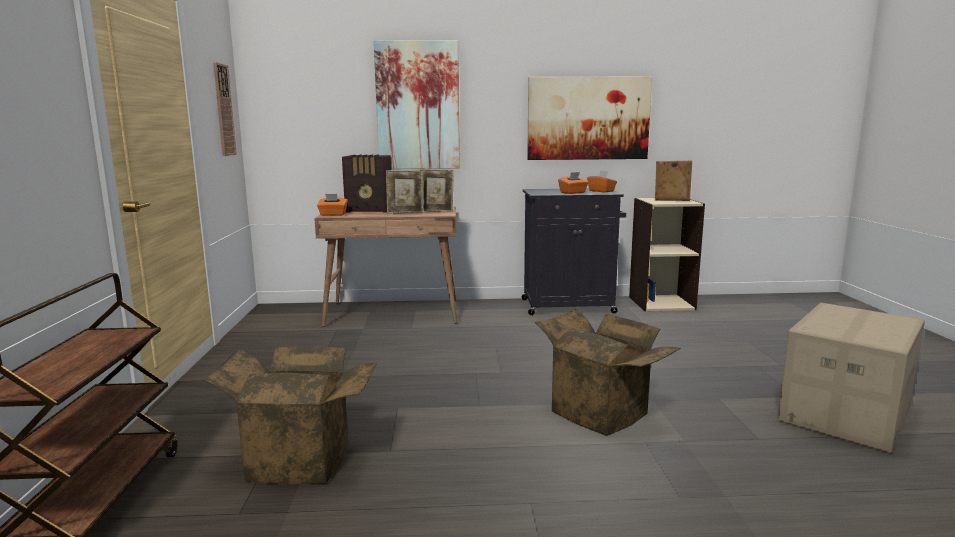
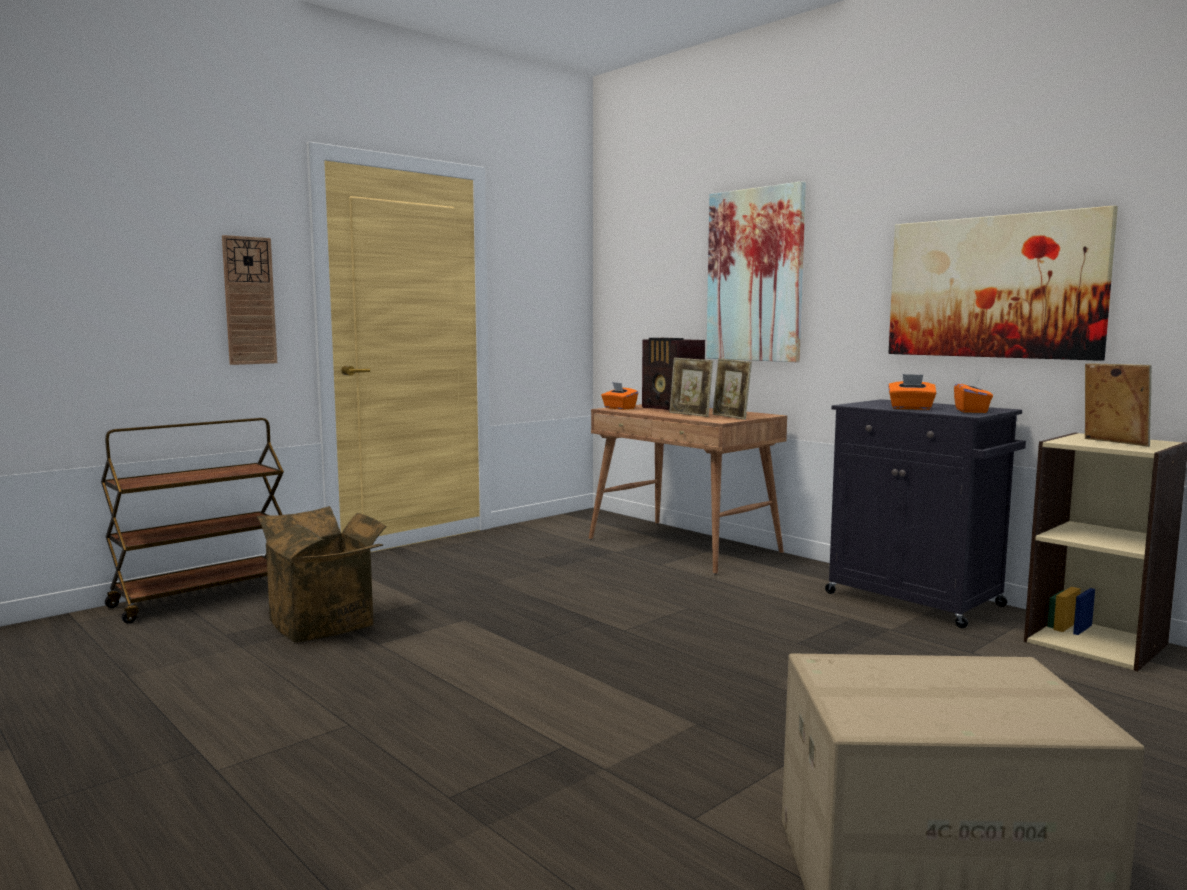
camera: 50 degrees right, 5 degrees down
(223, 110) = (553, 286): wall clock -> wall clock (249, 301)
(603, 412) = (609, 704): cardboard box -> none

